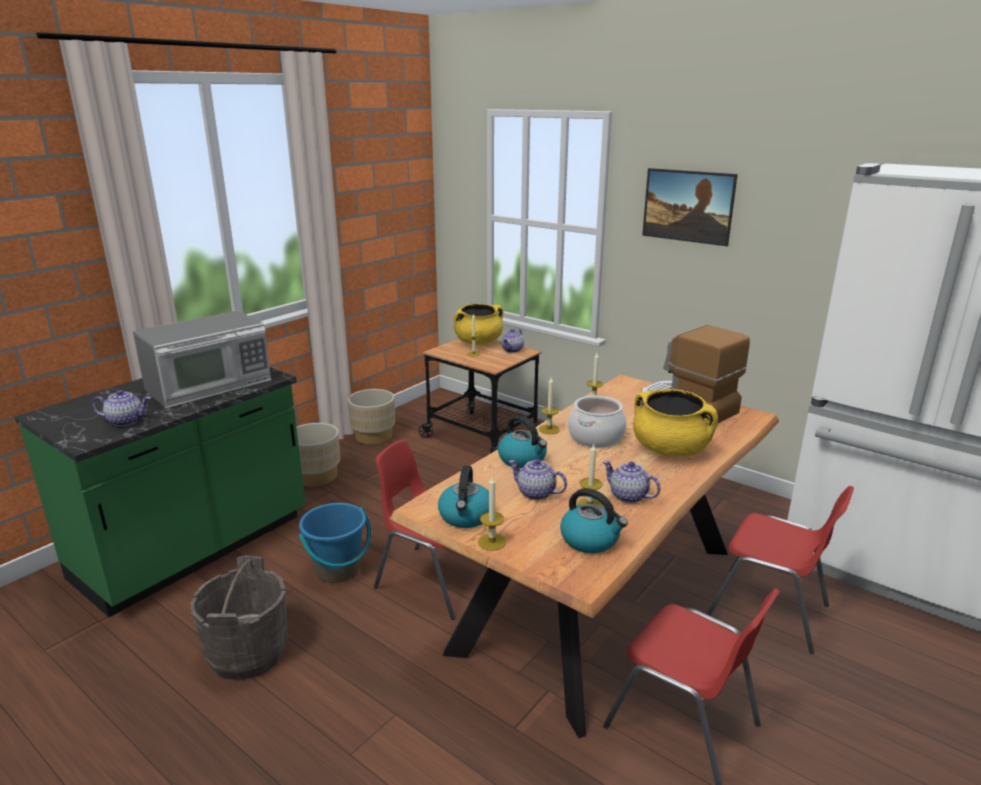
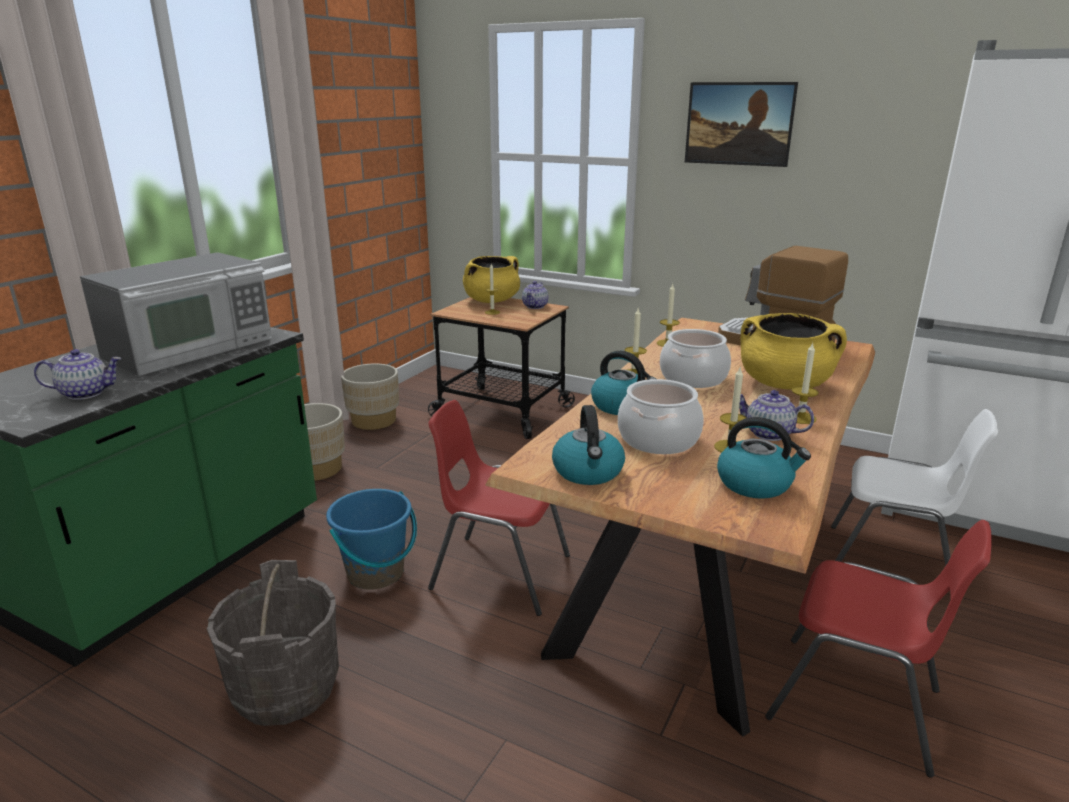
camera: 10 degrees left, 0 degrees up
(492, 542) = (637, 497): candle -> candle (800, 417)
(535, 493) = (658, 440): teapot -> cooking pot
(770, 611) = (891, 564): red chair -> white chair

